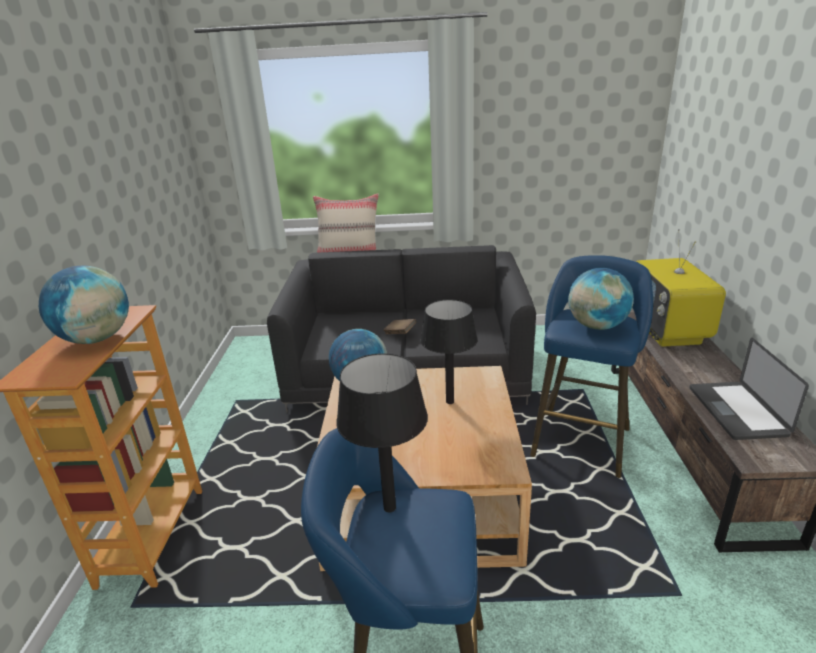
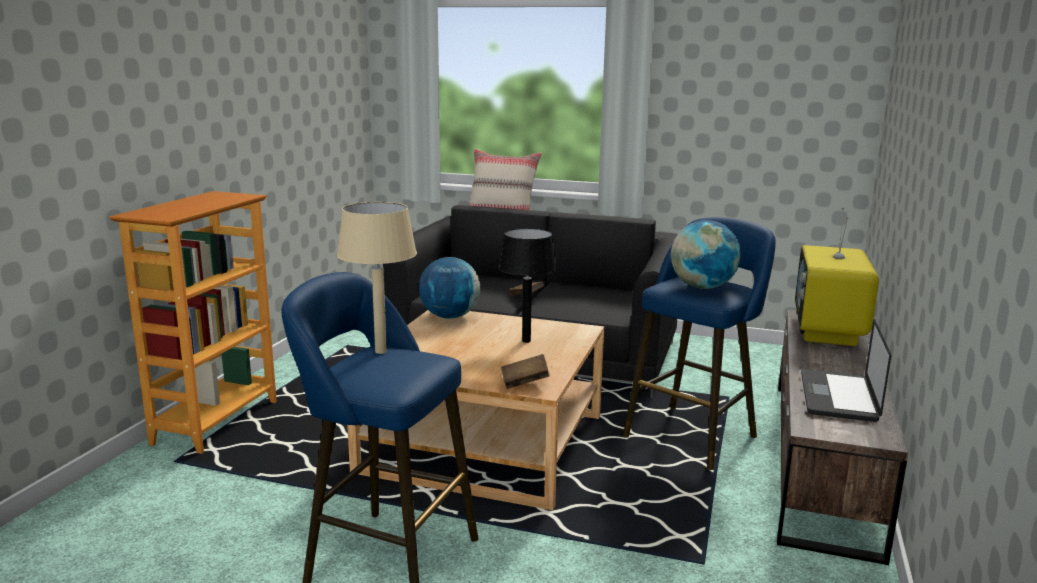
camera: 15 degrees right, 10 degrees down
(96, 339) = (204, 204): globe -> none
(389, 508) = (380, 351): black table lamp -> beige table lamp
(487, 463) = (524, 382): none -> brown book

